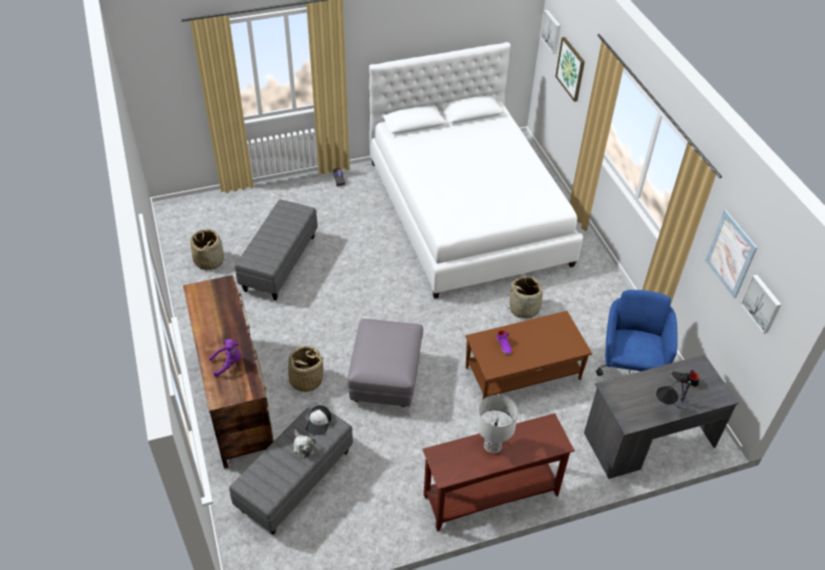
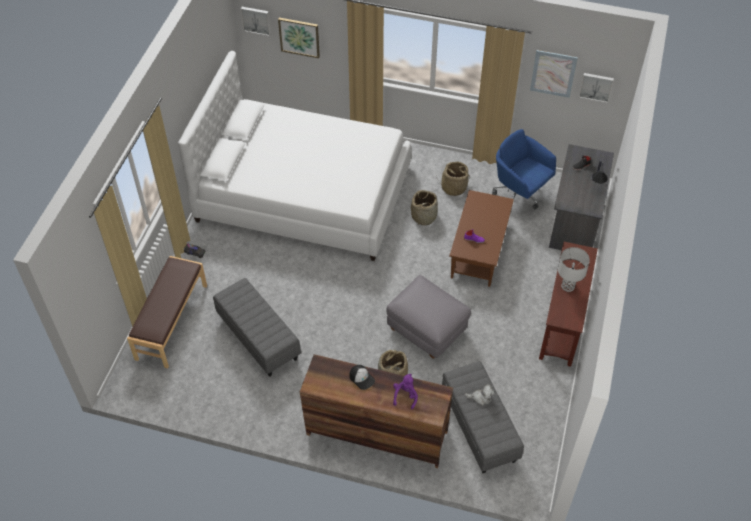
camera: 55 degrees left, 5 degrees up
(209, 260) = (212, 385): basket -> basket (453, 187)
(256, 203) = (171, 321): none -> brown bench
(319, 422) = (466, 378): cap -> cap (362, 378)

